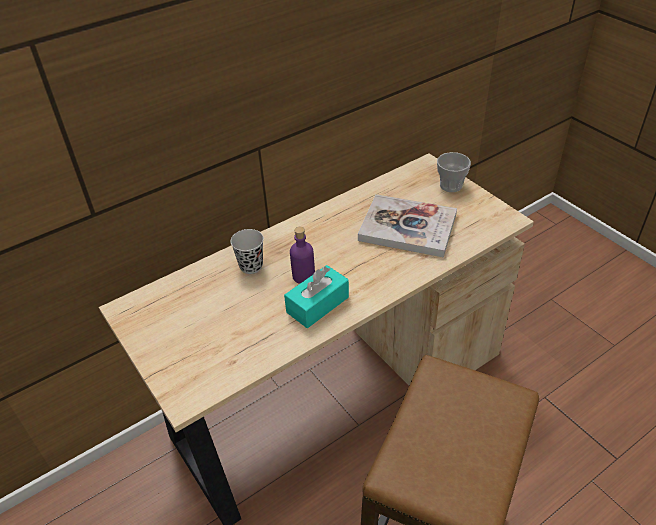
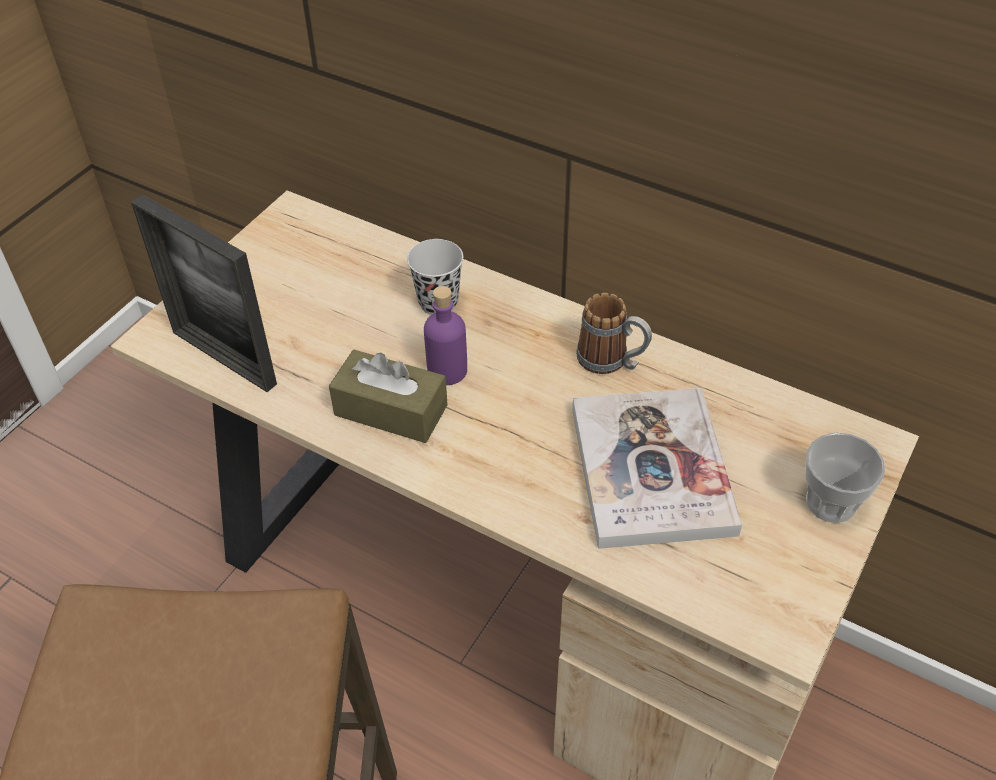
camera: 65 degrees right, 5 degrees up
(228, 368) = (224, 358): none -> picture frame
(317, 304) = (391, 410): turquoise tissue box -> brown tissue box
(335, 219) = (611, 362): none -> mug

